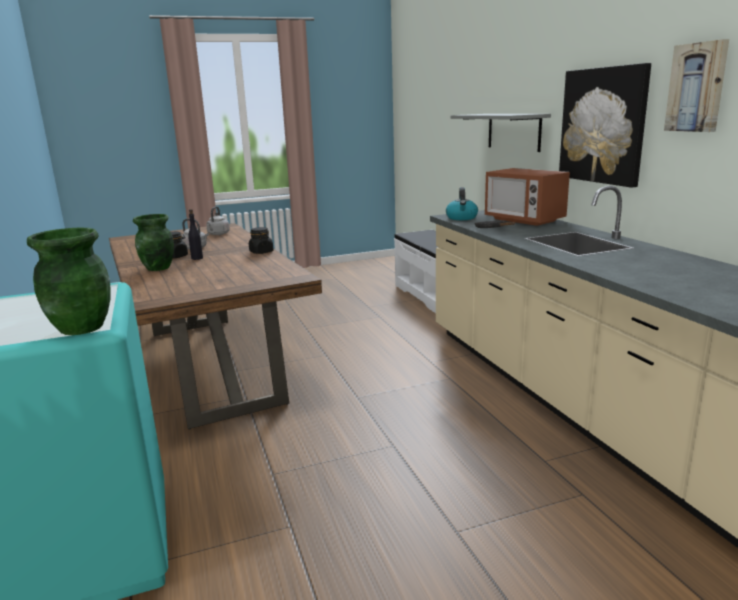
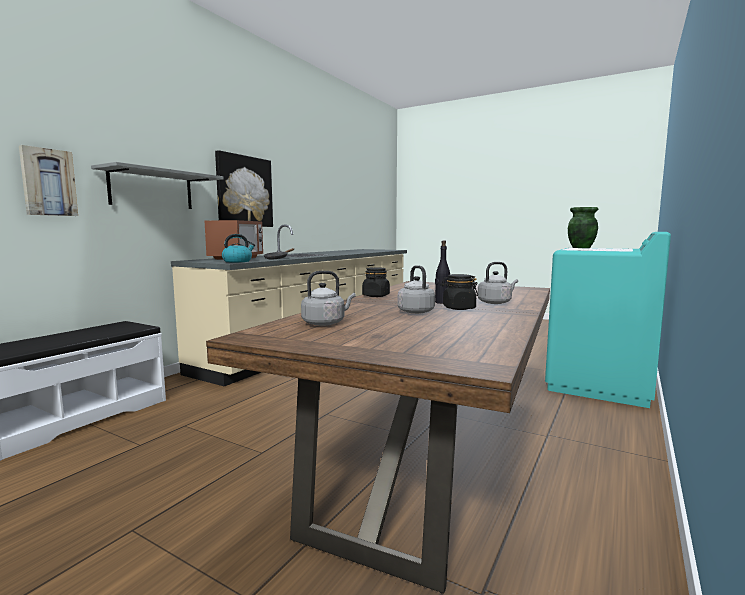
camera: 130 degrees left, 10 degrees down
(158, 268) = (496, 302): green vase -> grey kettle
(697, 87) = (288, 178): picture -> picture (48, 182)

